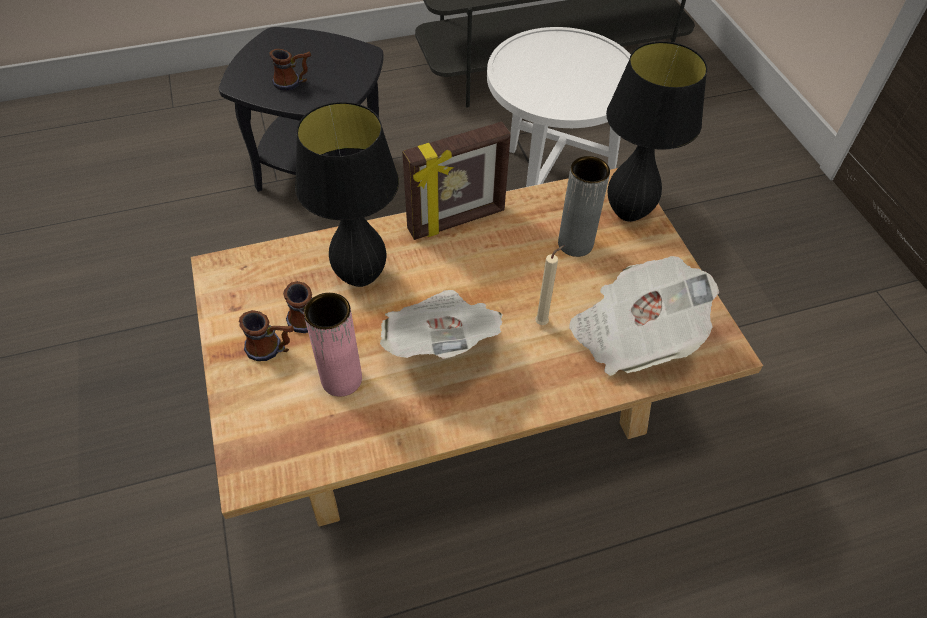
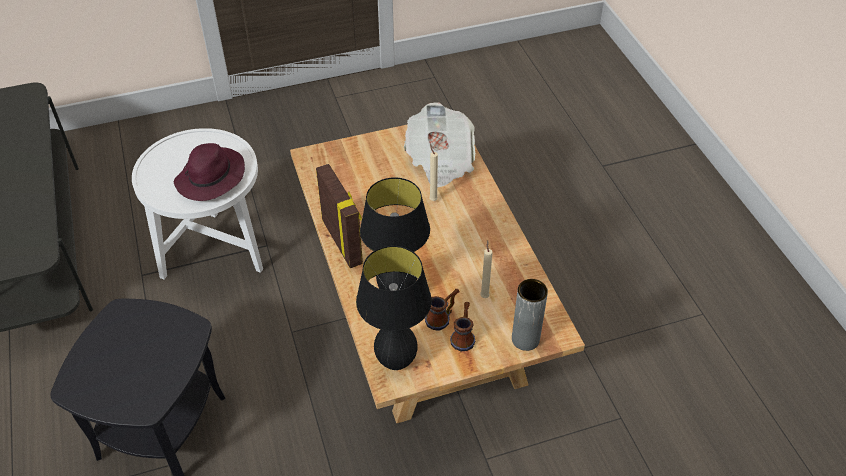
camera: 90 degrees left, 5 degrees down
(294, 82) = (154, 361): mug -> none
(341, 379) = (484, 295): pink vase -> beige candle
(440, 342) = (451, 247): newspaper -> none
(546, 84) = (211, 179): none -> purple hat
(575, 244) = (366, 182): grey vase -> grey vase (525, 339)
(628, 213) = (338, 155): black table lamp -> black table lamp (395, 361)

